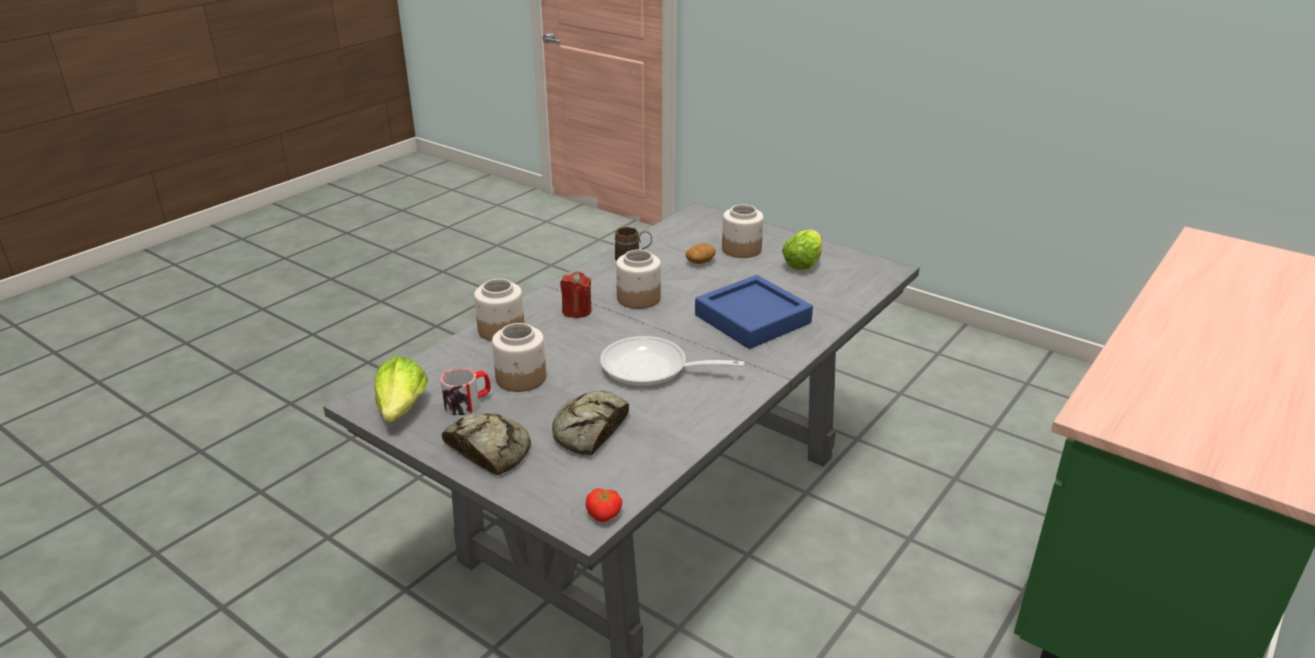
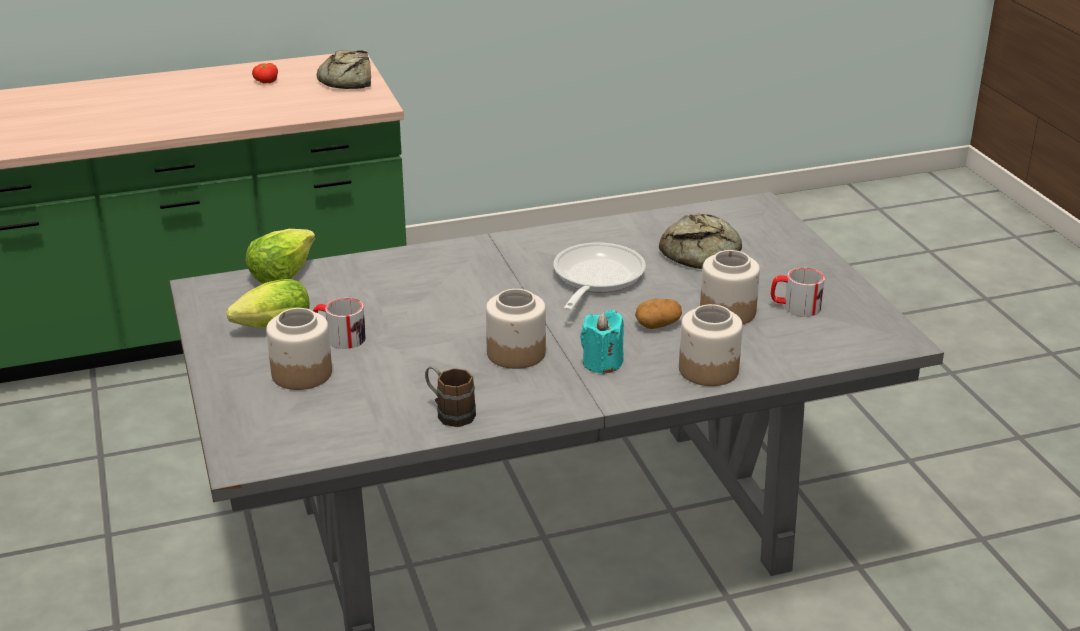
camera: 145 degrees left, 0 degrees up
(402, 409) = (862, 322): lettuce -> lettuce (281, 273)
(488, 449) = (799, 266): bread -> bread (347, 80)
(577, 311) = (602, 363): red candle -> turquoise candle
(604, 514) = (741, 205): tomato -> tomato (265, 81)
(652, 369) = (595, 279): frying pan -> frying pan turned 120 degrees counterclockwise
(700, 262) = (378, 375): potato -> potato (658, 324)
(752, 319) = (435, 289): blue tray -> none
(756, 271) = (339, 338): none -> mug

